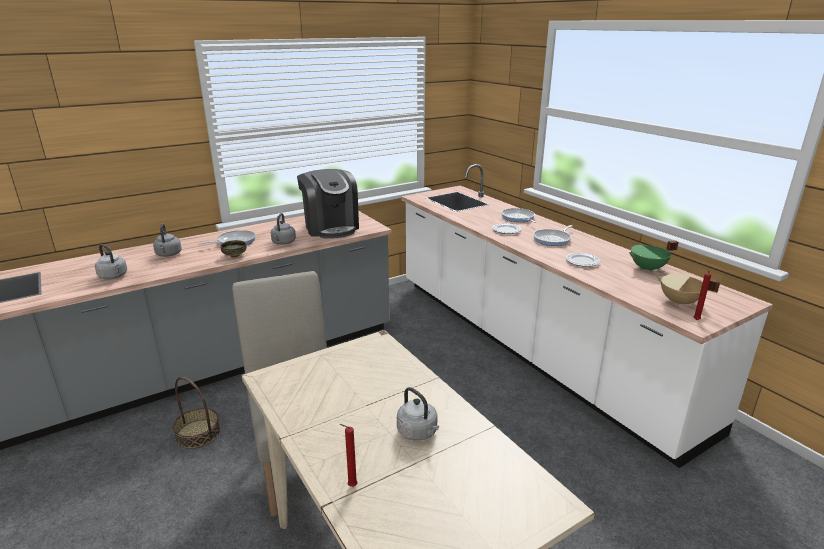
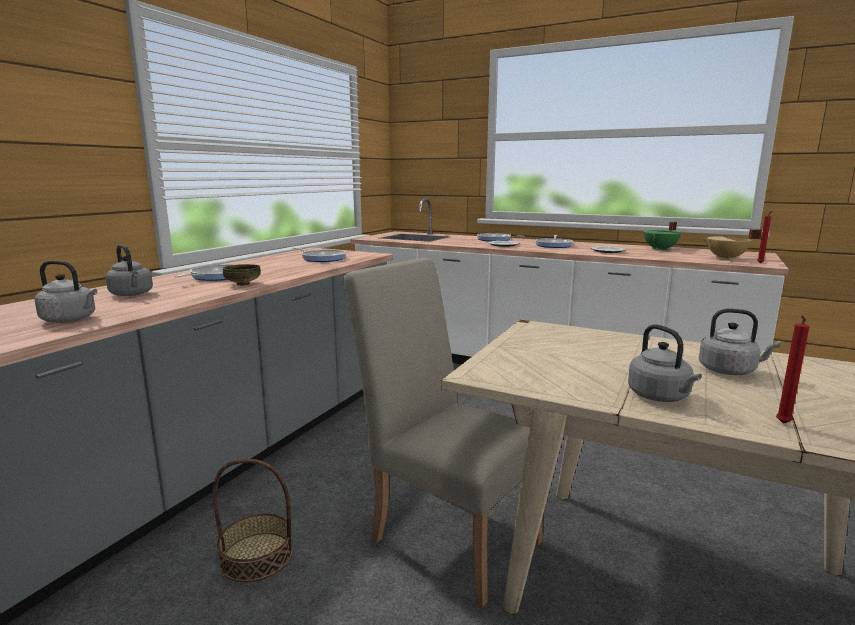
camera: 30 degrees left, 10 degrees down
(283, 243) = (288, 271): grey kettle -> grey kettle (660, 397)
(330, 227) = (322, 258): coffee machine -> frying pan

